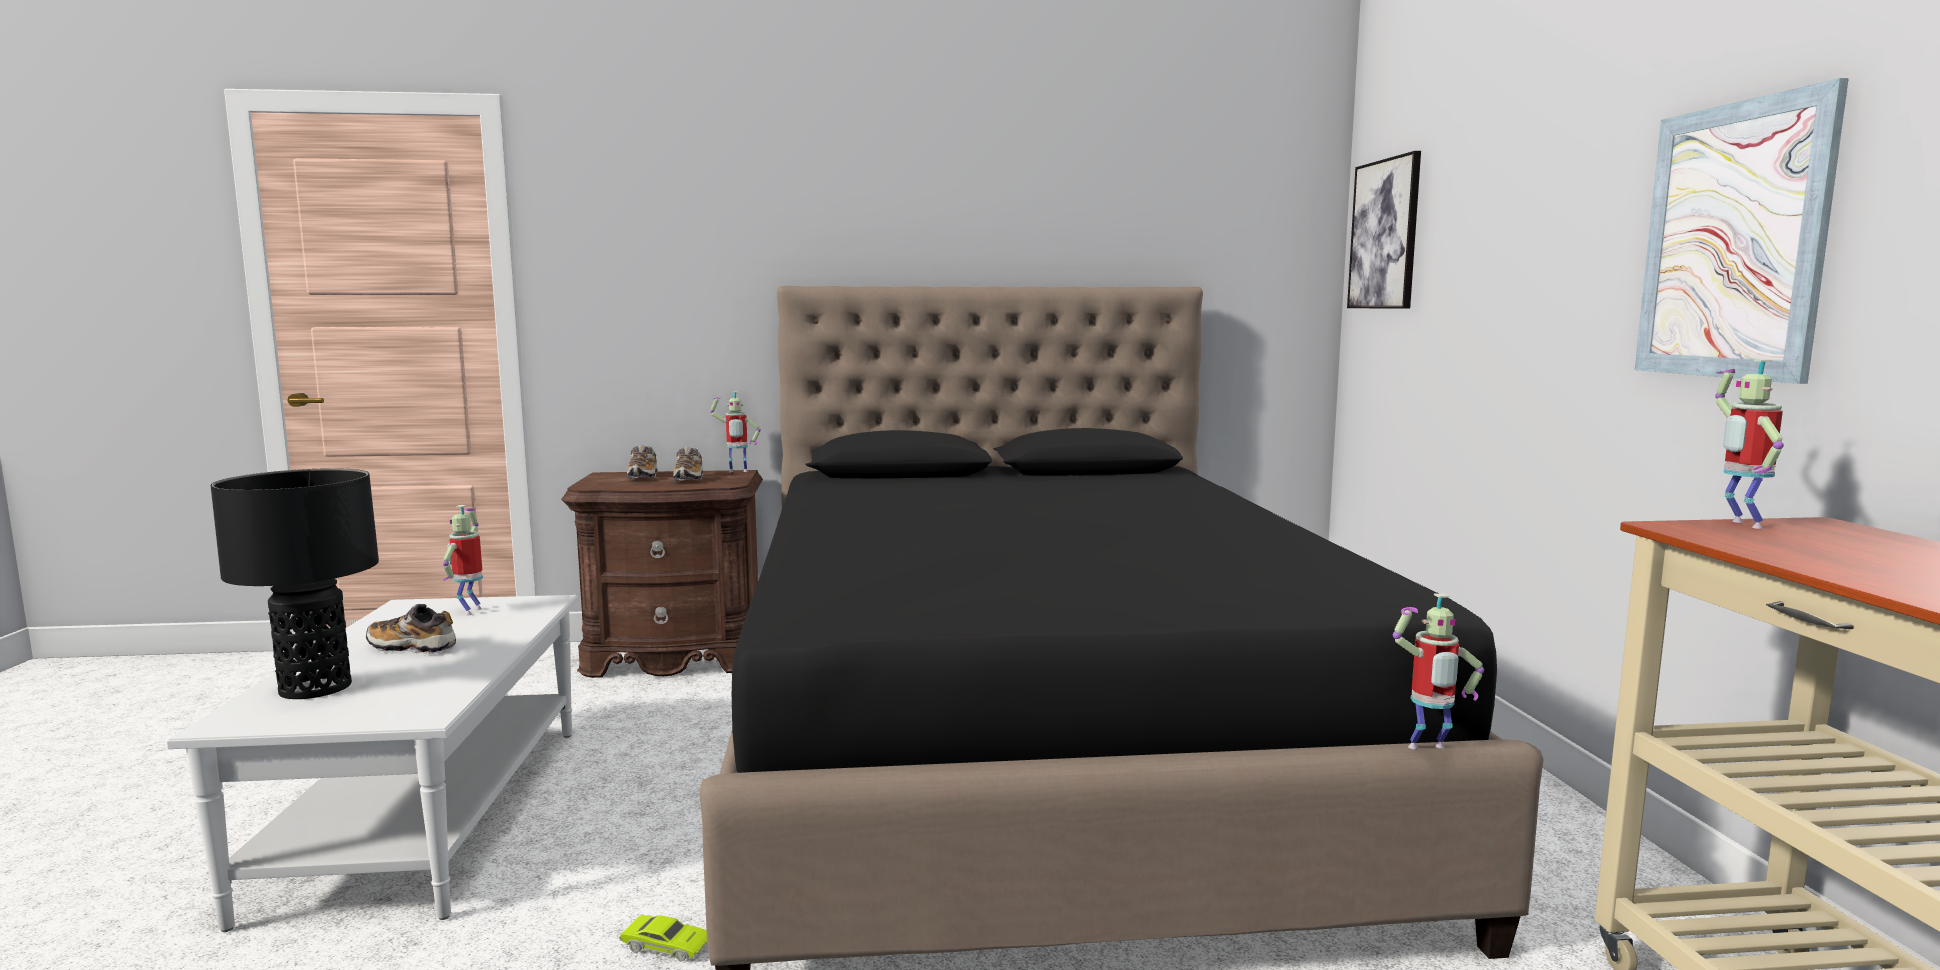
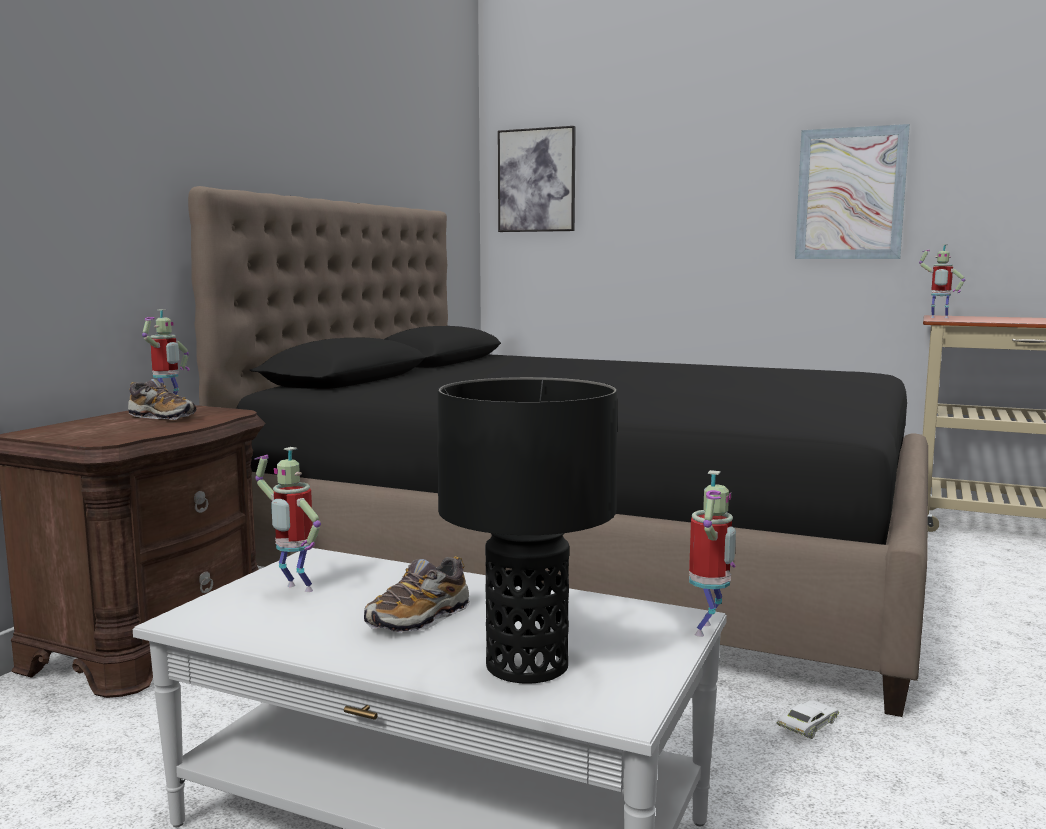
camera: 60 degrees left, 0 degrees up
(643, 476) = (95, 425): shoe -> none
(667, 946) = (807, 725): green toy car -> white toy car
(1428, 749) = (920, 442): toy robot -> toy robot (708, 631)

